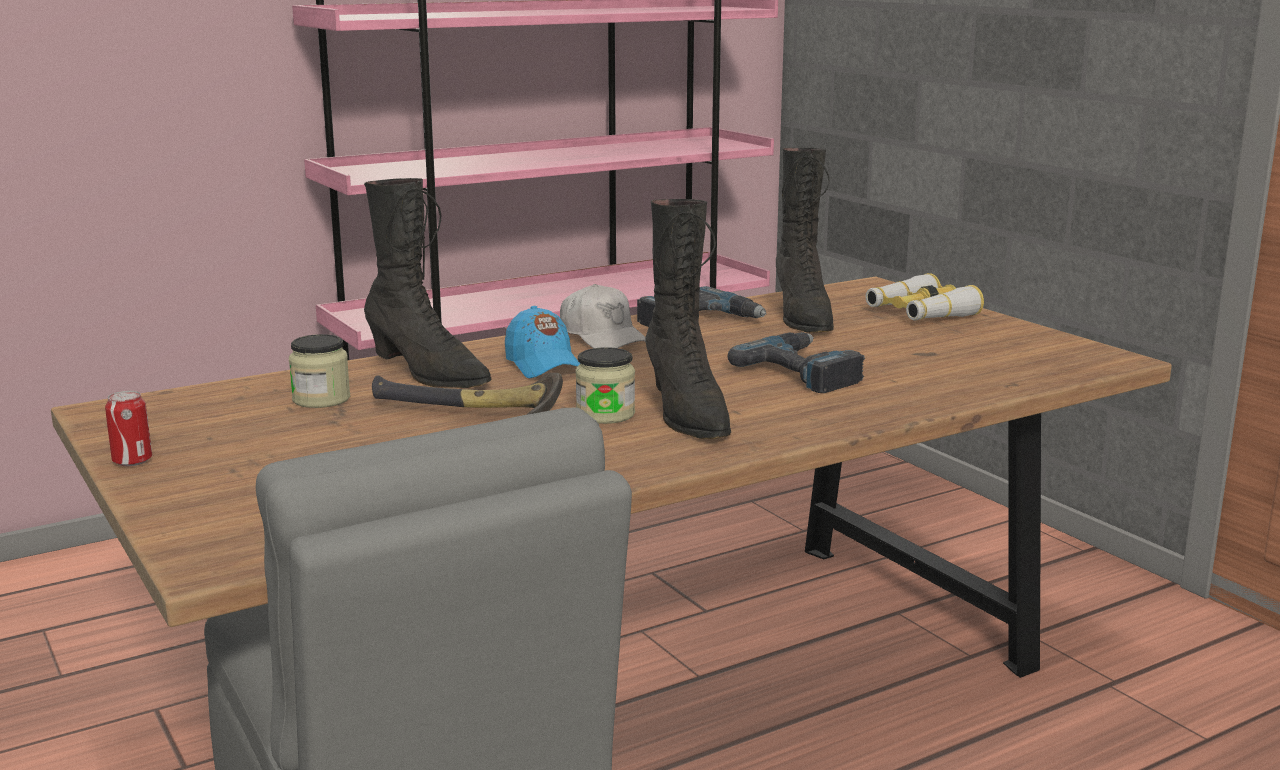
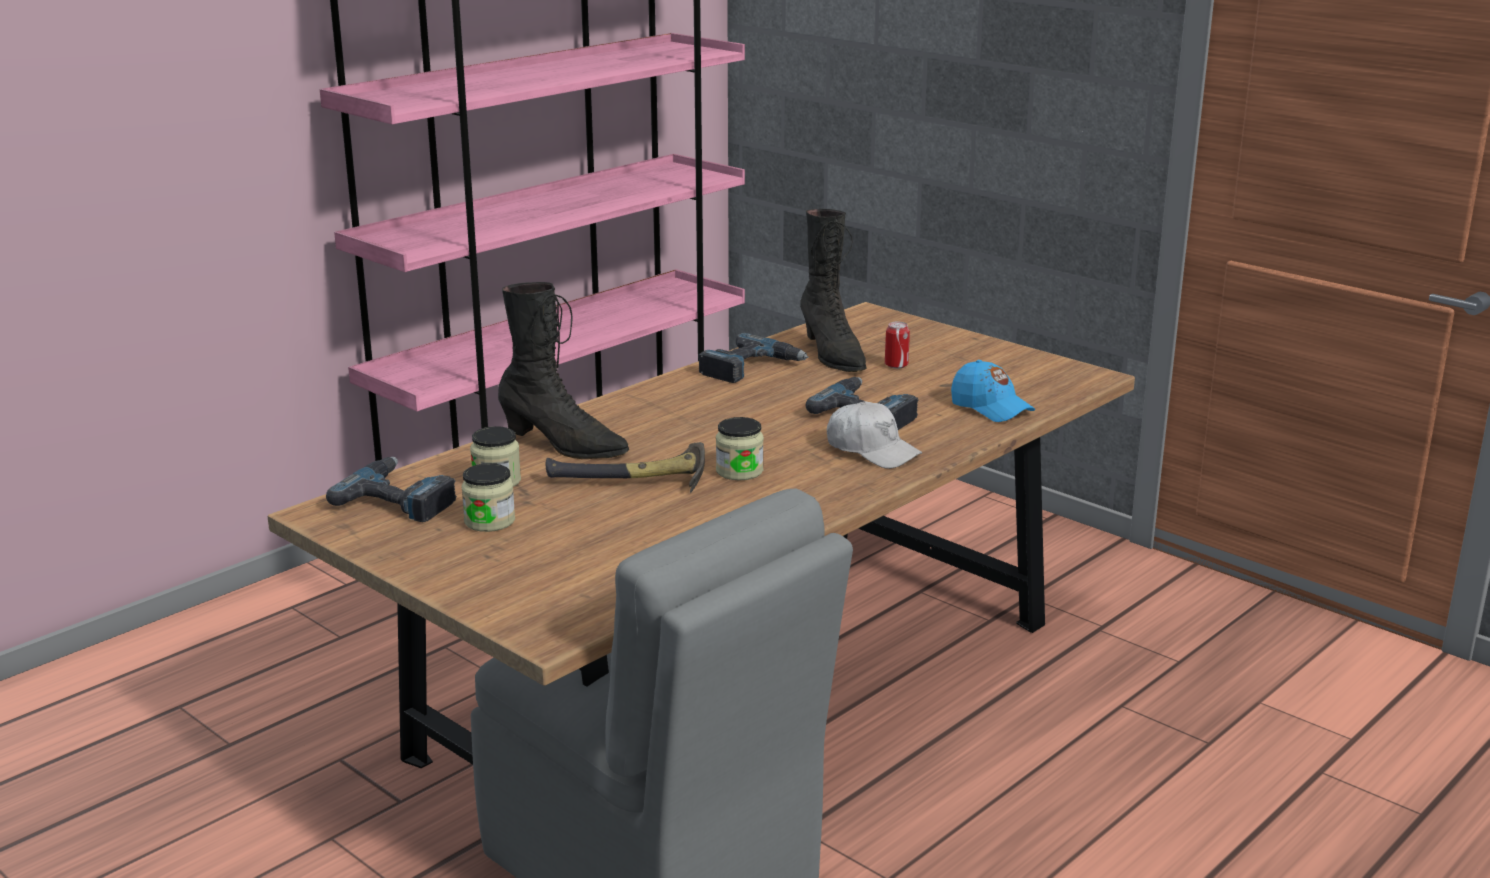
camera: 15 degrees left, 5 degrees up
(132, 461) = (397, 558): can -> can (896, 365)
(202, 405) = (400, 498): none -> power drill
(272, 436) = (489, 521): none -> jar
(543, 365) = (654, 427): blue cap -> blue cap (991, 408)
(603, 337) = (681, 392): white cap -> white cap (872, 450)
(686, 414) = (802, 464): black boot -> none
(921, 313) = (924, 341): binoculars -> none

